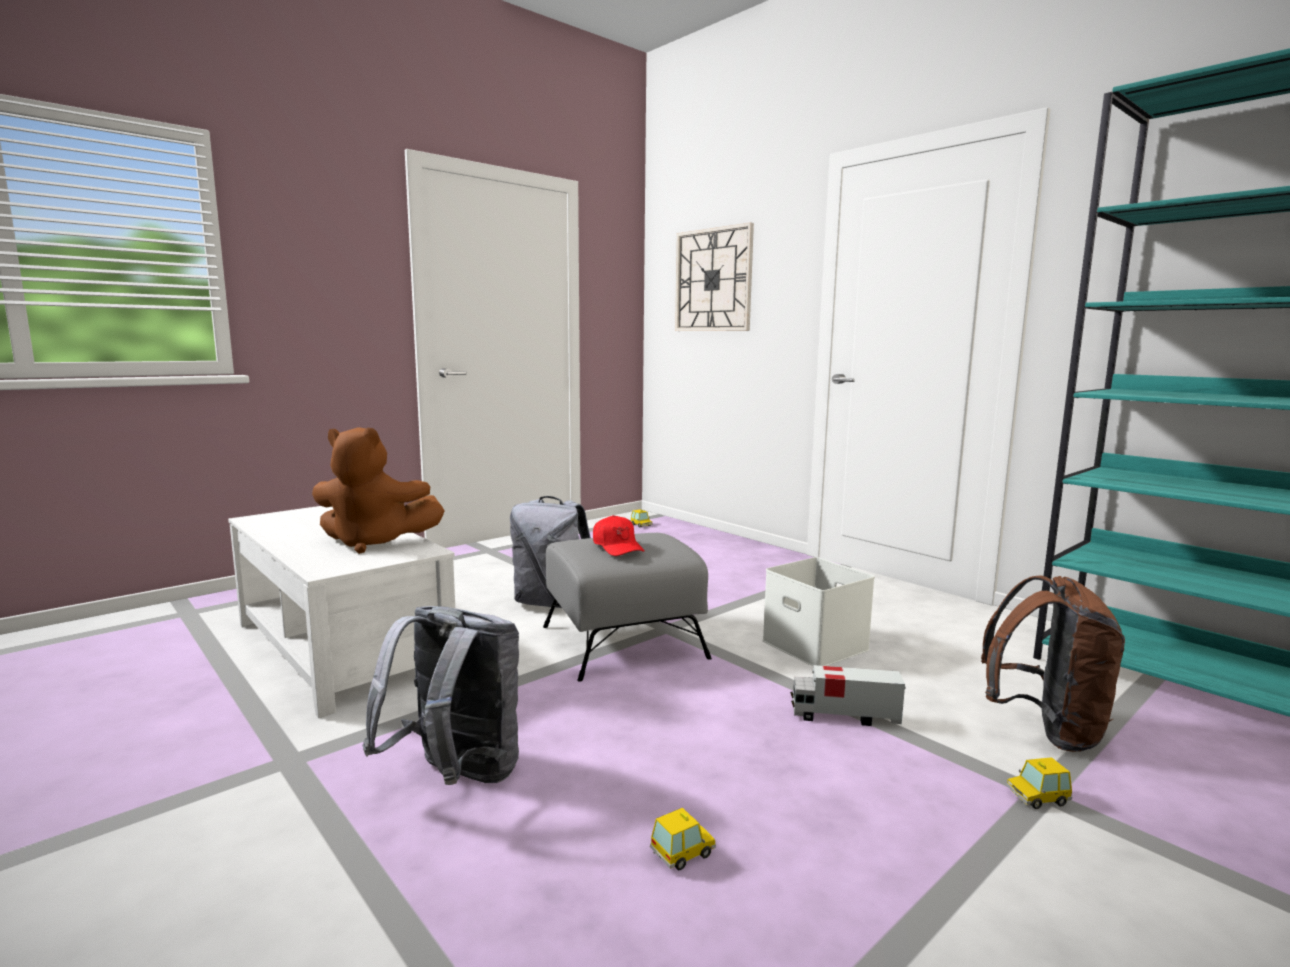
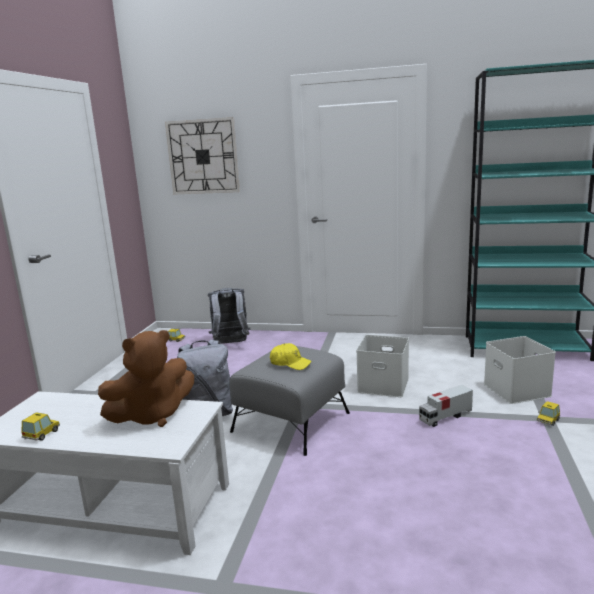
camera: 35 degrees left, 5 degrees up
(456, 777) = (332, 539): grey backpack -> grey backpack (230, 343)
(617, 547) = (290, 363): red cap -> yellow cap
(683, 852) = (478, 512): toy car -> toy car (42, 434)
(1045, 729) = (515, 389): brown backpack -> white storage box

